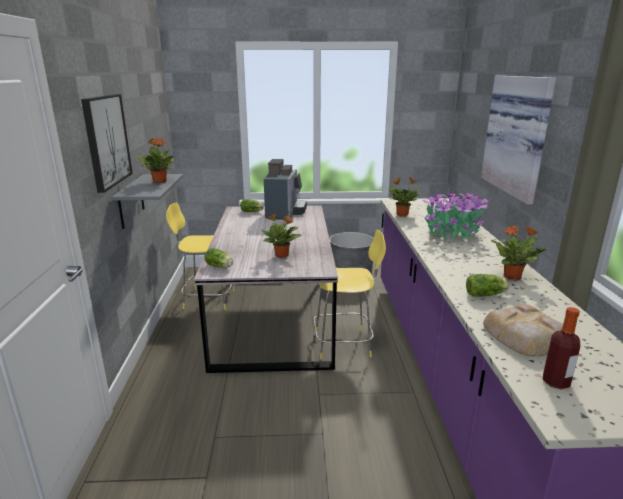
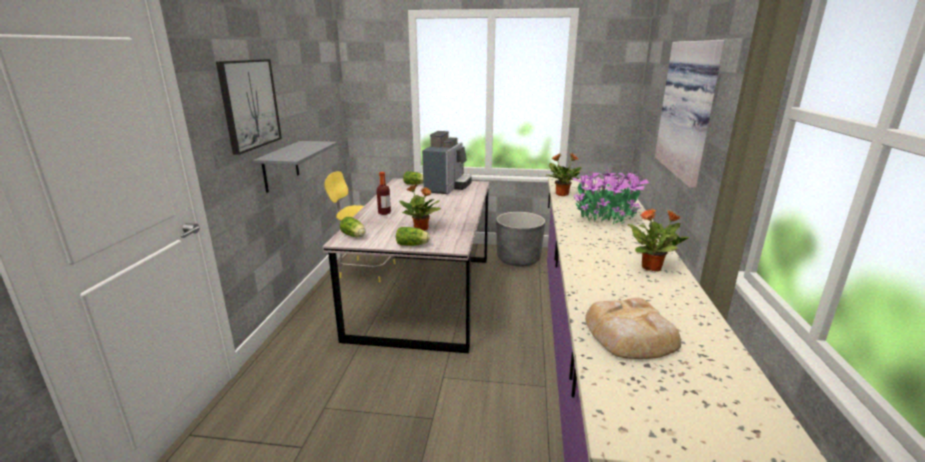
camera: 10 degrees right, 0 degrees up
(160, 181) = (309, 148): potted plant -> none
(345, 343) = (488, 327): yellow stool -> none
(486, 295) = (609, 285): lettuce -> lettuce (413, 245)
(556, 382) = (638, 391): bottle -> bottle (384, 213)

